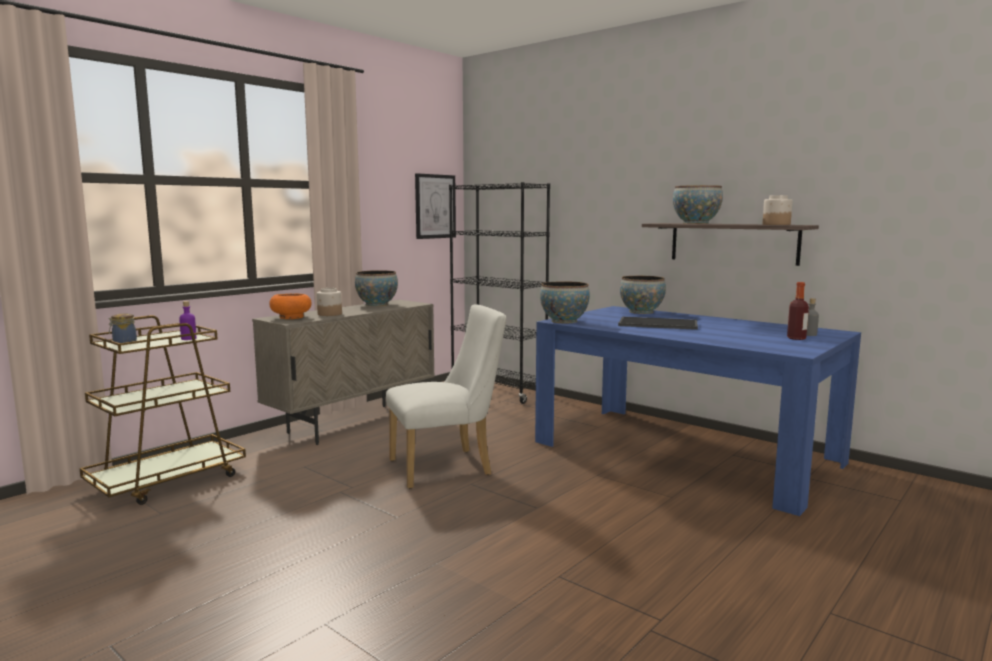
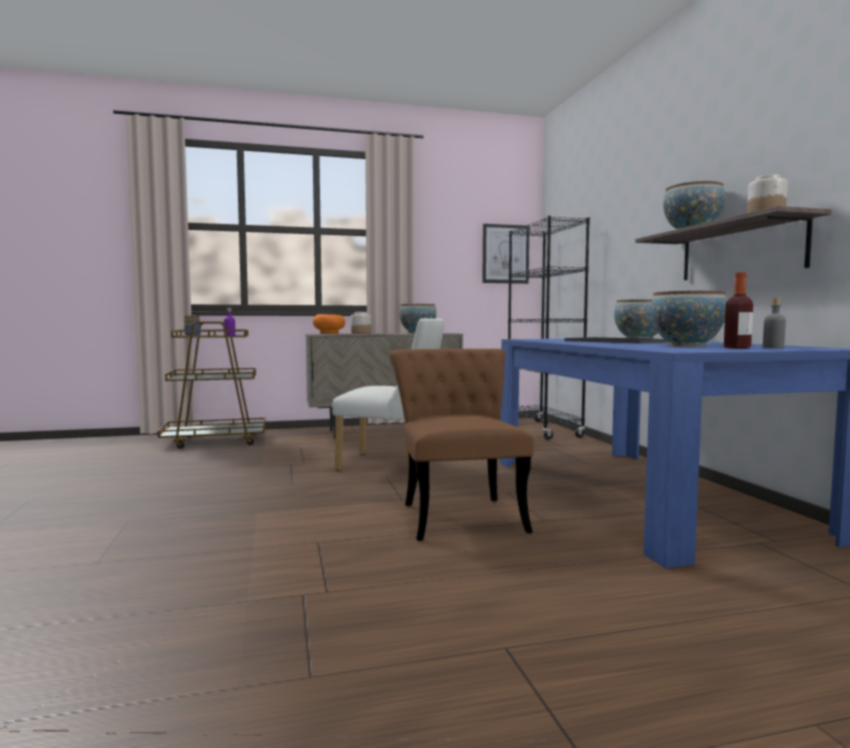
camera: 35 degrees right, 5 degrees down
(564, 321) = (526, 339): bowl -> bowl (686, 346)
(605, 508) = (458, 513): none -> brown chair

